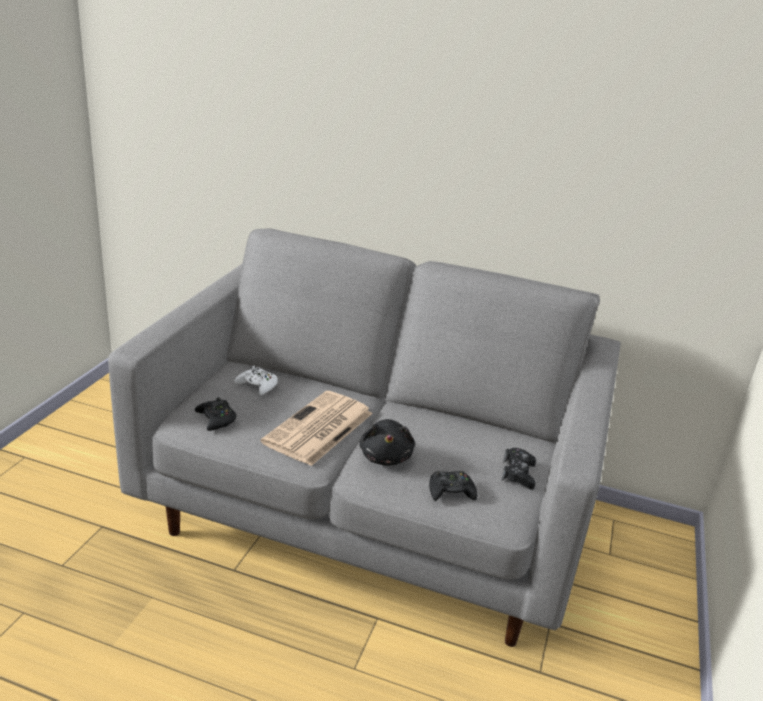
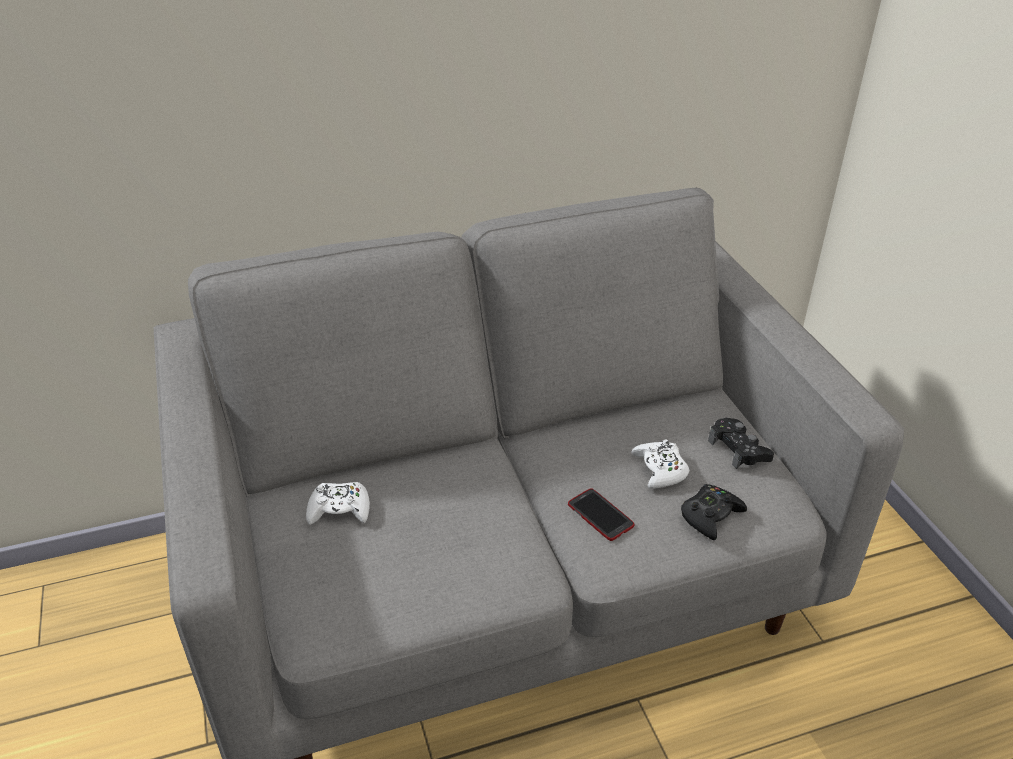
camera: 35 degrees left, 10 degrees up
(216, 419) = (352, 596): black game controller -> none
(318, 429) = (488, 526): newspaper -> none
(386, 457) = (600, 515): black plush toy -> phone
(452, 456) = (660, 470): none -> white game controller

